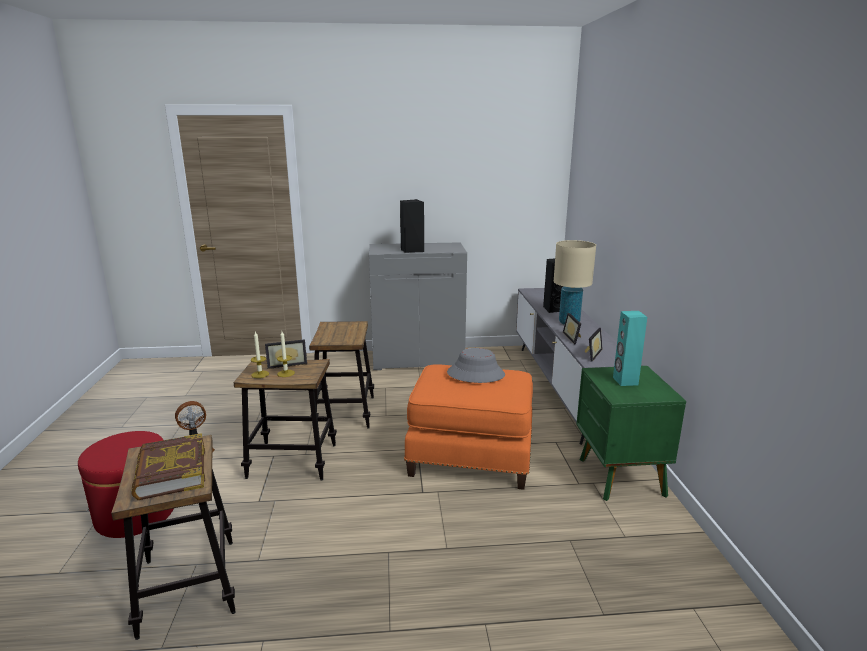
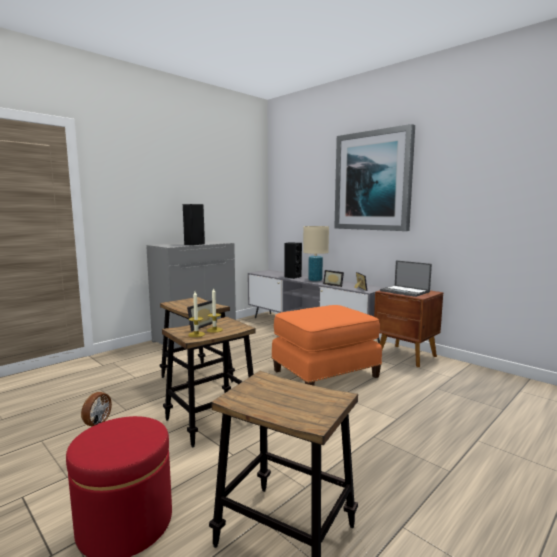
camera: 40 degrees left, 10 degrees down
(171, 472) = (295, 397): book -> none
(476, 374) = (321, 308): grey hat -> none
(620, 477) = (406, 356): green nightstand -> brown nightstand
(625, 381) = (405, 291): turquoise speaker -> laptop
(651, 185) = (373, 181): none -> picture

